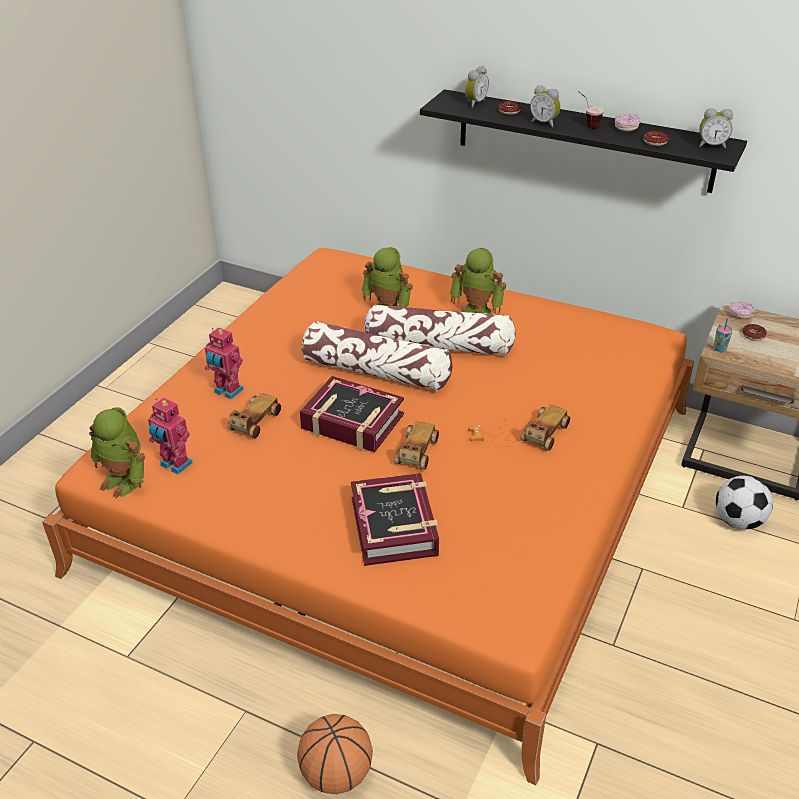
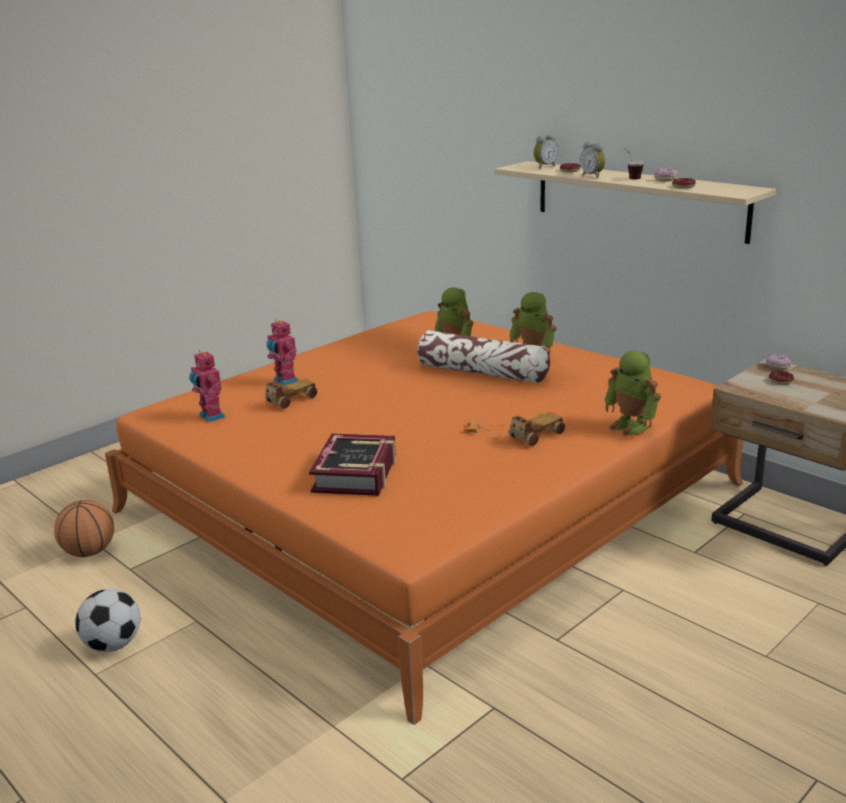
camera: 20 degrees right, 15 degrees down
(125, 480) = (167, 420): toy robot -> toy robot (631, 426)
(336, 773) = (242, 677): basketball -> basketball (89, 552)
(352, 422) = (370, 408): book -> none
(376, 371) = (415, 382): pillow -> none
(416, 452) = (410, 432): toy car -> none
(583, 140) = (637, 200): black shelf -> beige shelf
(711, 146) = (736, 189): alarm clock -> none
(719, 349) = (737, 386): cup -> none
(738, 521) = (748, 571): football -> football (113, 644)

